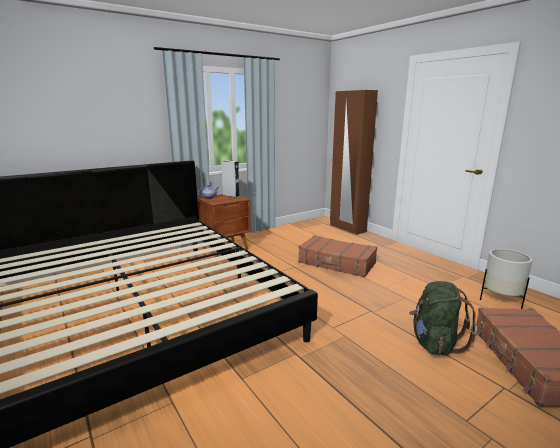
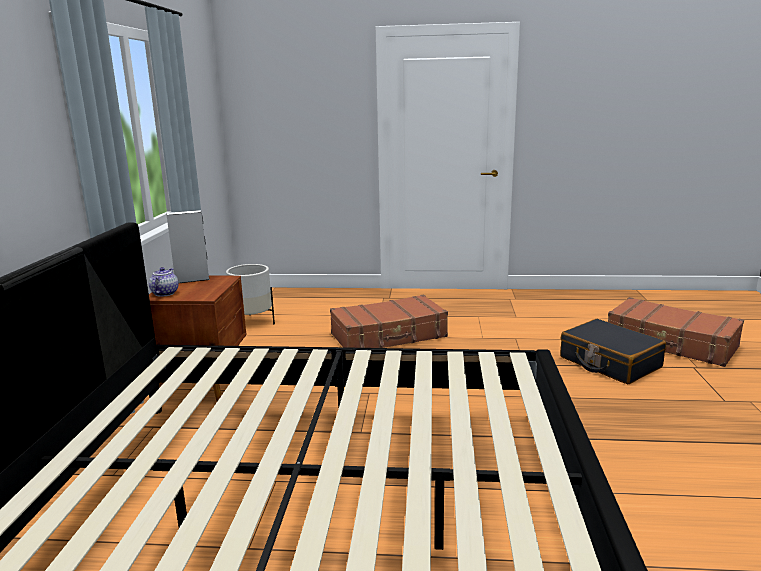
camera: 50 degrees left, 0 degrees up
(347, 228) = (307, 293): brown wardrobe -> none
(434, 343) = (609, 362): green backpack -> black suitcase
(500, 300) = (569, 307): white planter -> white planter (252, 322)

